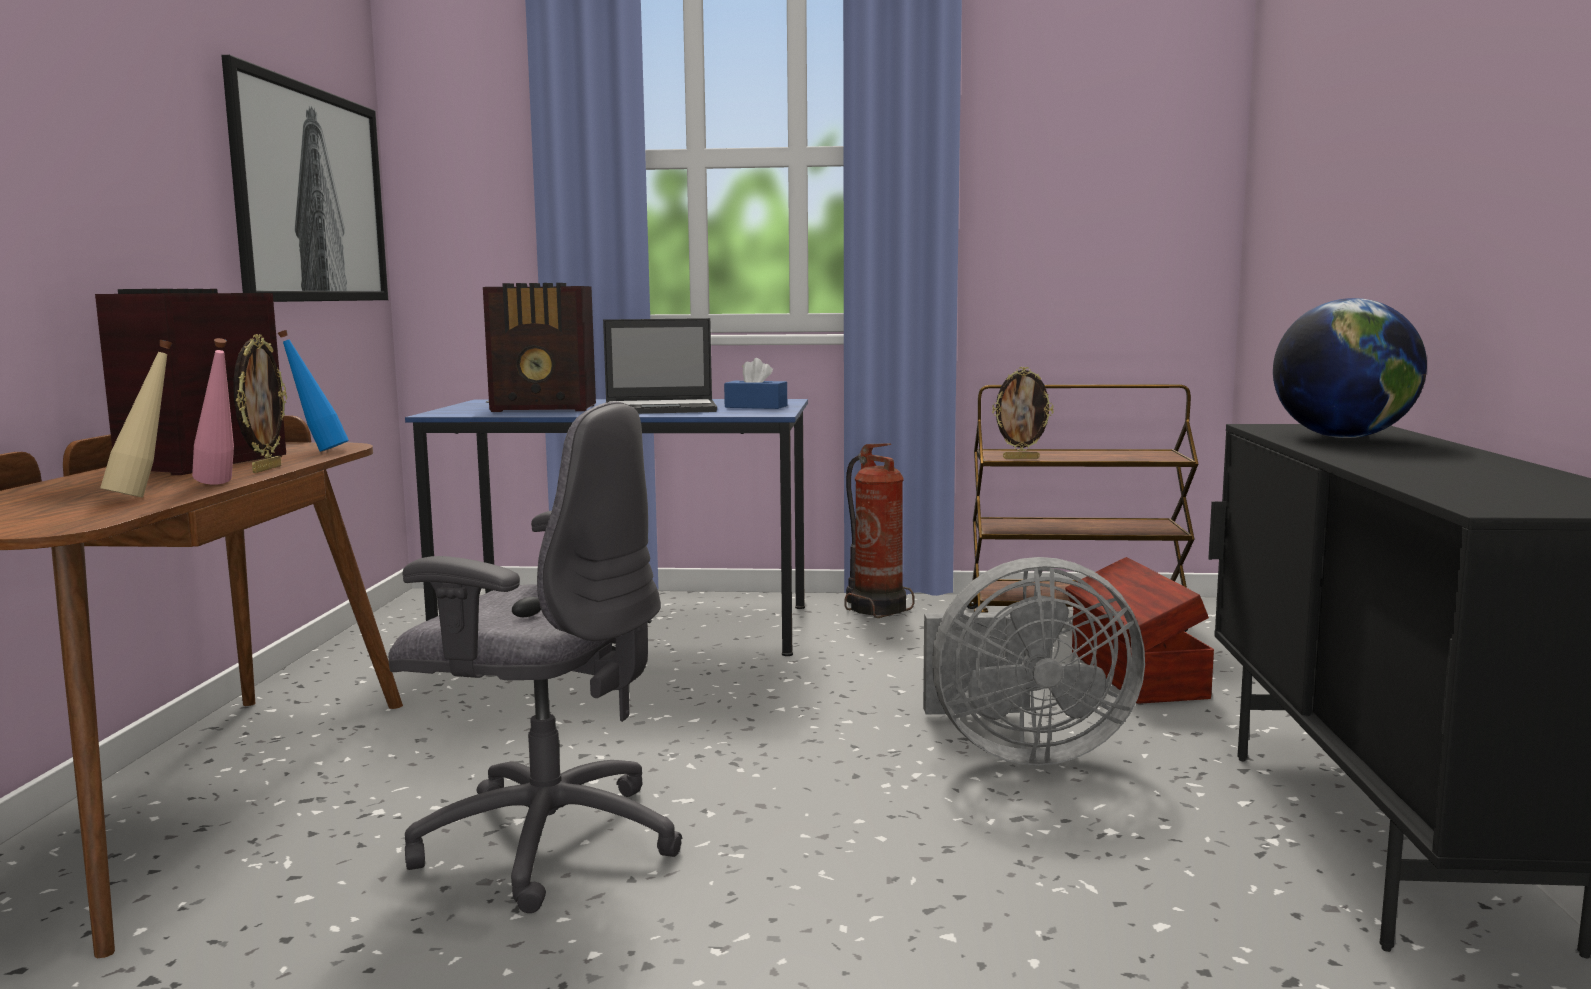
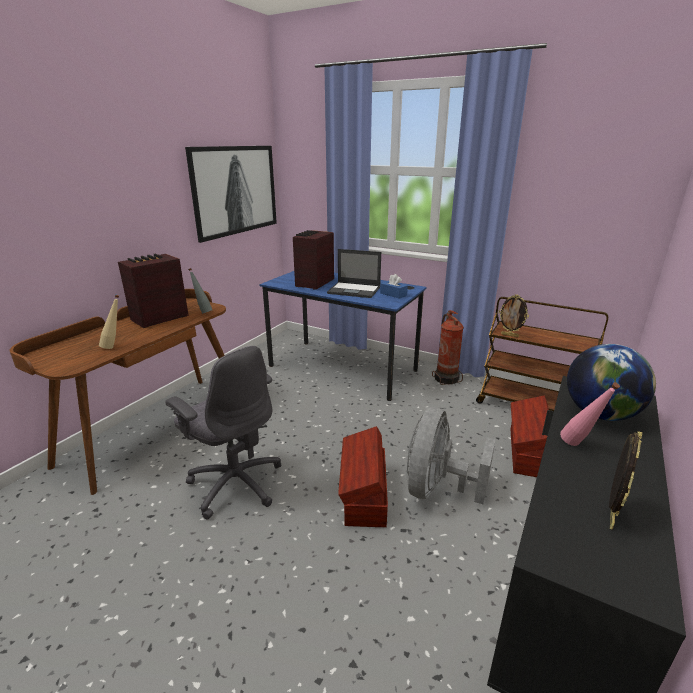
camera: 25 degrees right, 15 degrees up
(221, 484) = (144, 340): pink bottle -> pink bottle (579, 447)
(265, 469) = (170, 327): picture frame -> picture frame (609, 516)
(318, 451) = (203, 312): blue bottle -> grey bottle
(546, 408) = (313, 283): radio -> radio turned 90 degrees clockwise
(881, 790) = (364, 494): none -> brown storage box
(1021, 751) = (437, 488): grey fan -> grey fan turned 90 degrees clockwise

